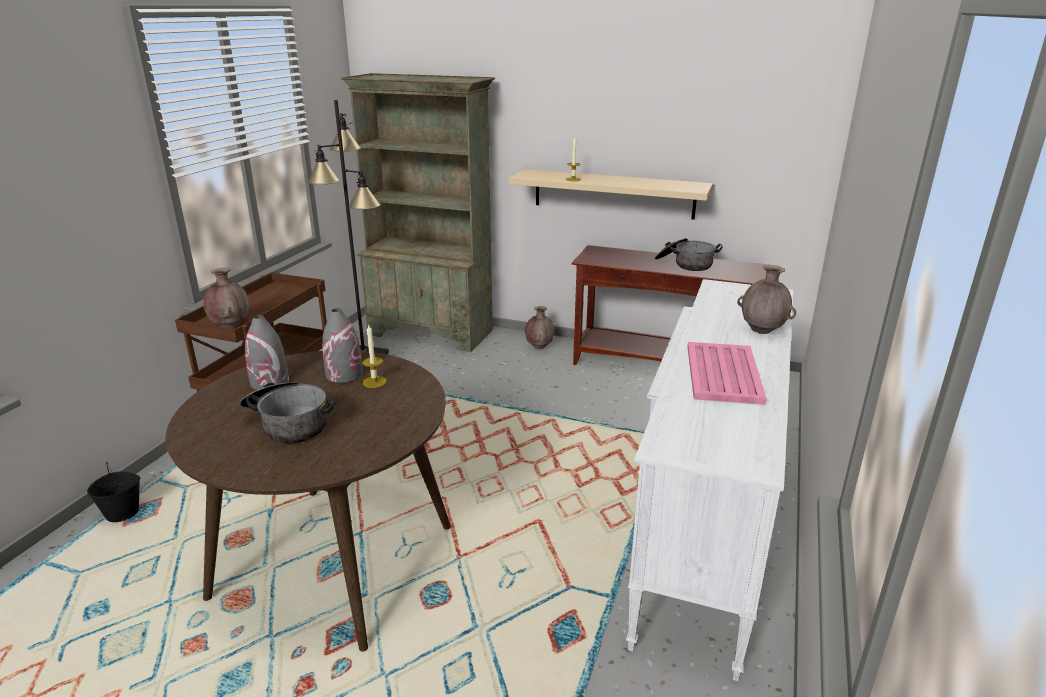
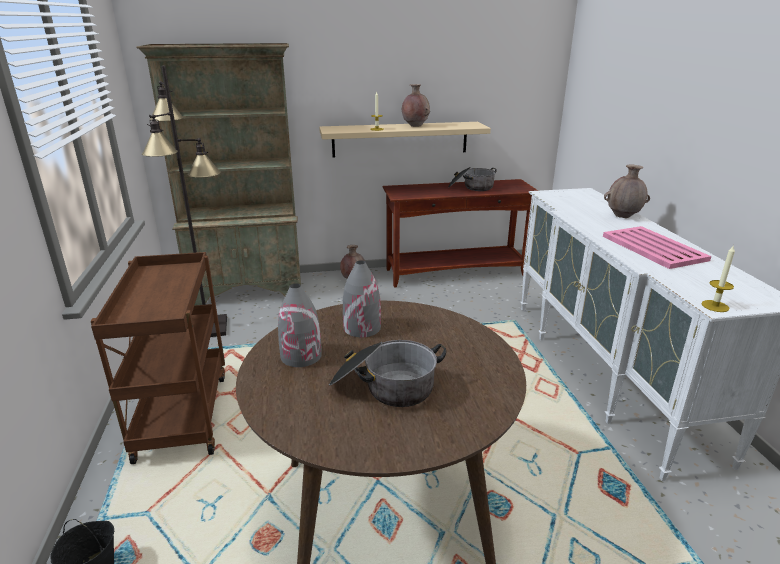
camera: 30 degrees left, 0 degrees up
(230, 326) = (156, 318): brown vase -> brown vase (415, 126)
(374, 382) = (400, 326): candle -> candle (715, 306)

